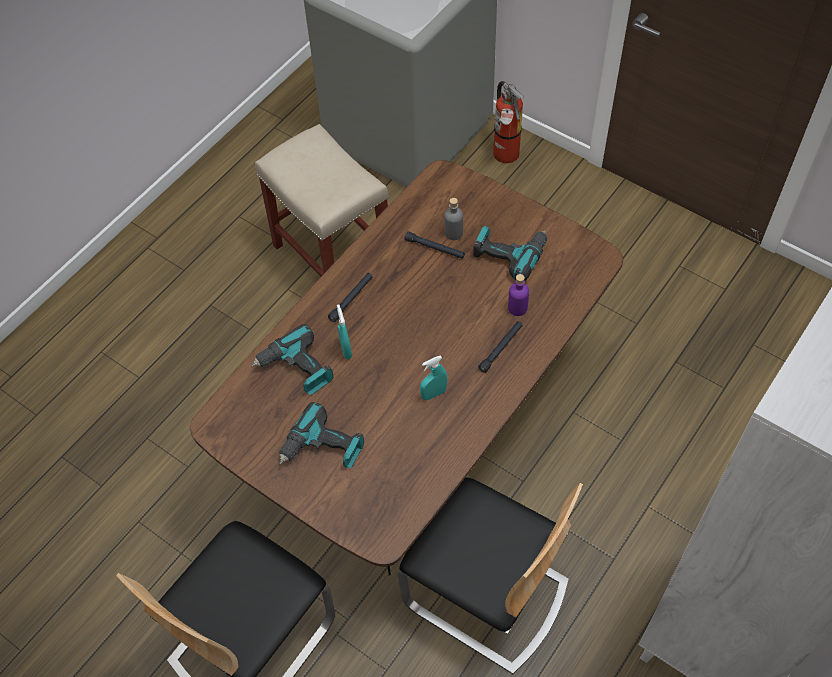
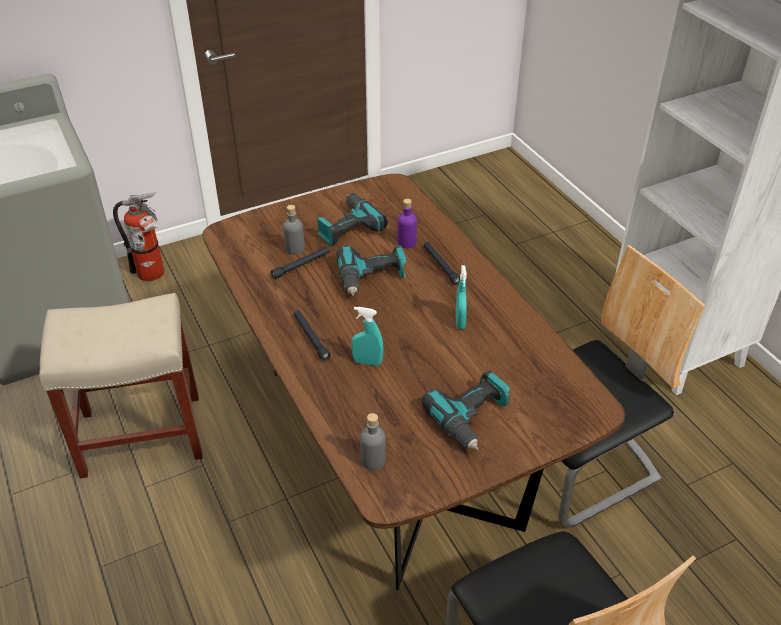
camera: 65 degrees left, 15 degrees down
(245, 400) = (373, 460): none -> grey bottle
(297, 369) = (363, 406): power drill -> power drill (372, 278)

